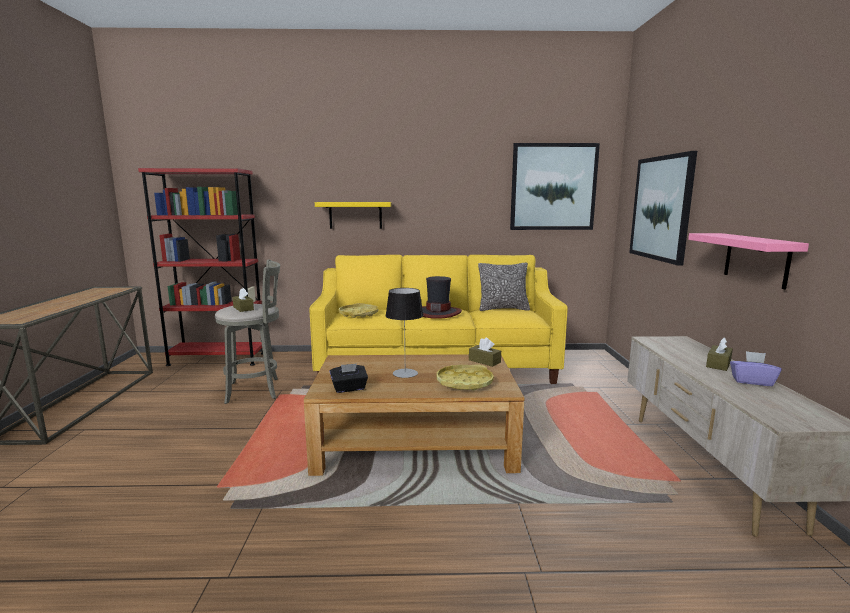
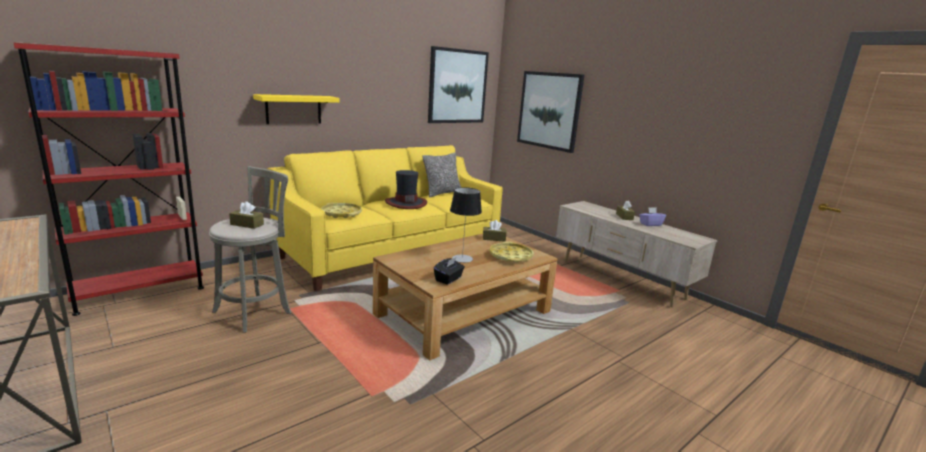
camera: 40 degrees left, 5 degrees up
(756, 259) = (637, 151): pink shelf -> none

